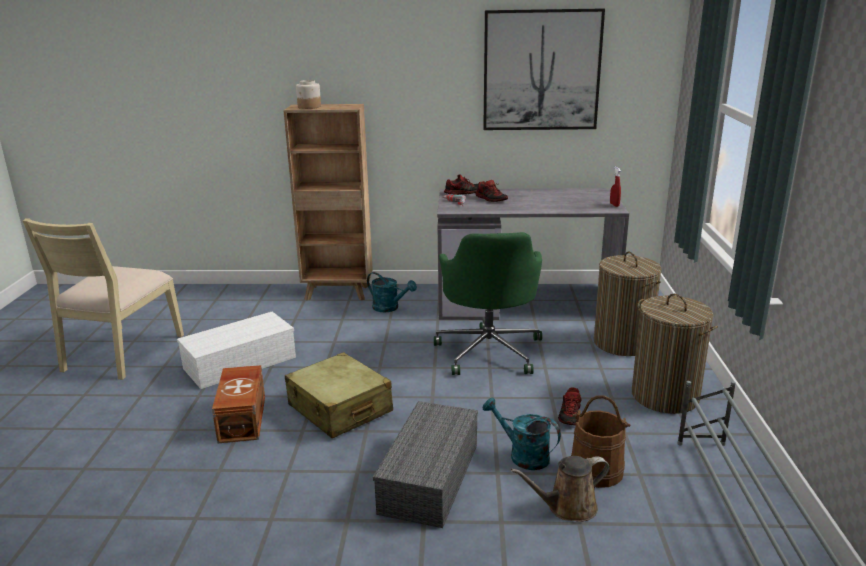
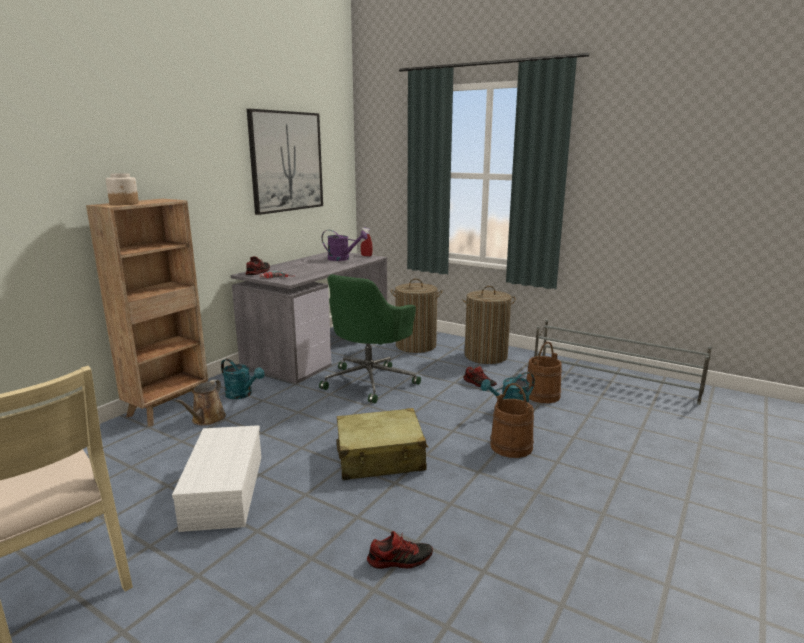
camera: 60 degrees left, 5 degrees down
(243, 418) = (338, 510): brown storage box -> none
(390, 308) = (242, 395): turquoise watering can -> turquoise watering can turned 60 degrees clockwise
(430, 479) = (511, 446): grey storage box -> brown bucket
(489, 351) = (370, 381): green office chair -> green office chair turned 90 degrees clockwise
(491, 199) = (291, 270): shoe -> shoe (399, 560)
(567, 507) = (571, 414): brown watering can -> brown watering can (207, 419)
(578, 201) = (342, 259): none -> purple watering can

